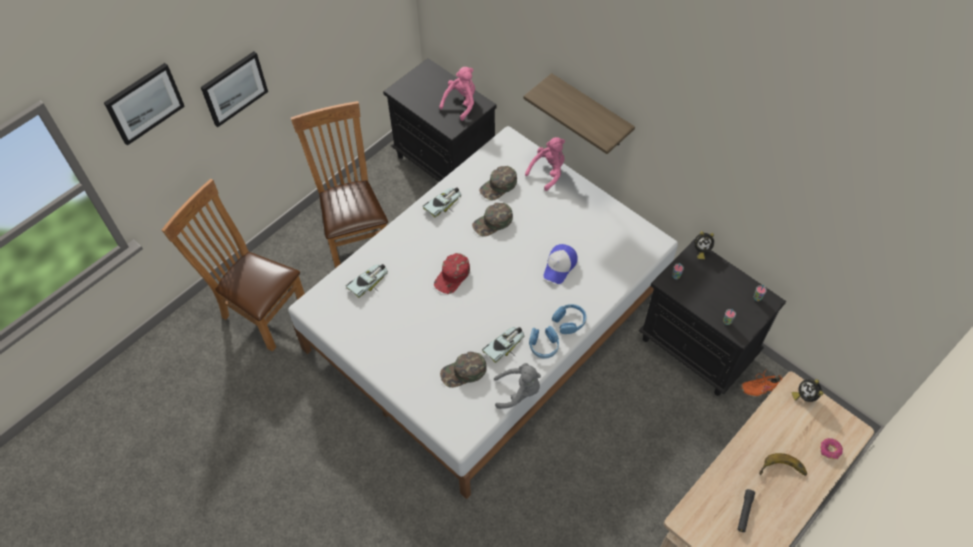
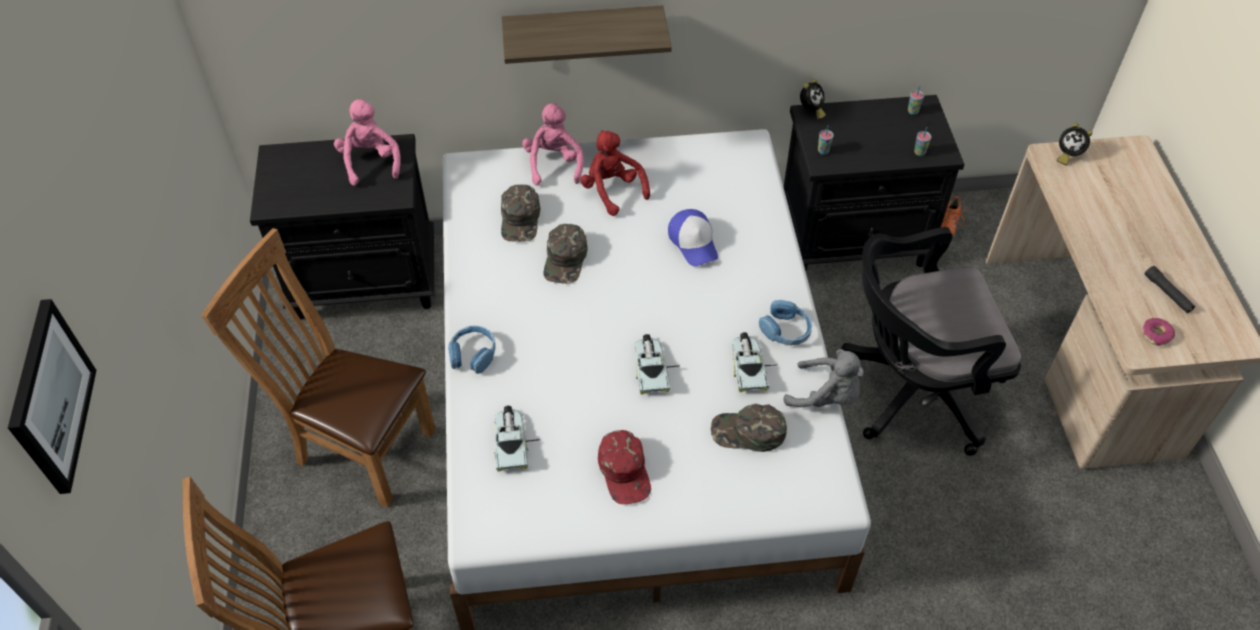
camera: 50 degrees left, 5 degrees down
(234, 88) = (121, 306): picture -> none
(444, 203) = (483, 286): toy car -> toy car (652, 367)
(452, 276) = (599, 349): red cap -> red cap (625, 471)
(463, 372) = (748, 432): green cap -> green cap turned 75 degrees clockwise
(519, 392) = (826, 396): grey plush toy -> grey plush toy turned 75 degrees clockwise
(557, 208) = (612, 190): none -> red plush toy
(569, 321) = (776, 285): blue headphones -> blue headphones (473, 354)
(621, 446) = (911, 390): none -> black office chair
(782, 472) = (1142, 232): banana -> none
(830, 450) = (1145, 181): donut -> donut (1156, 335)

